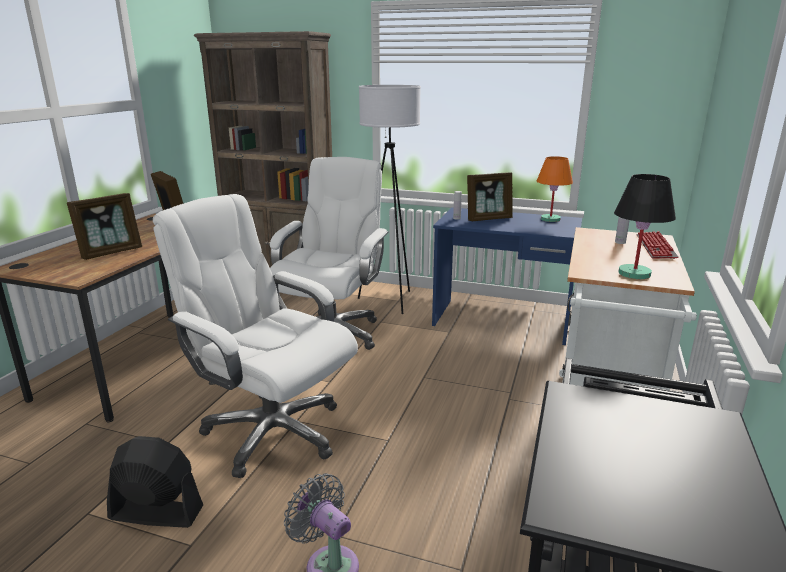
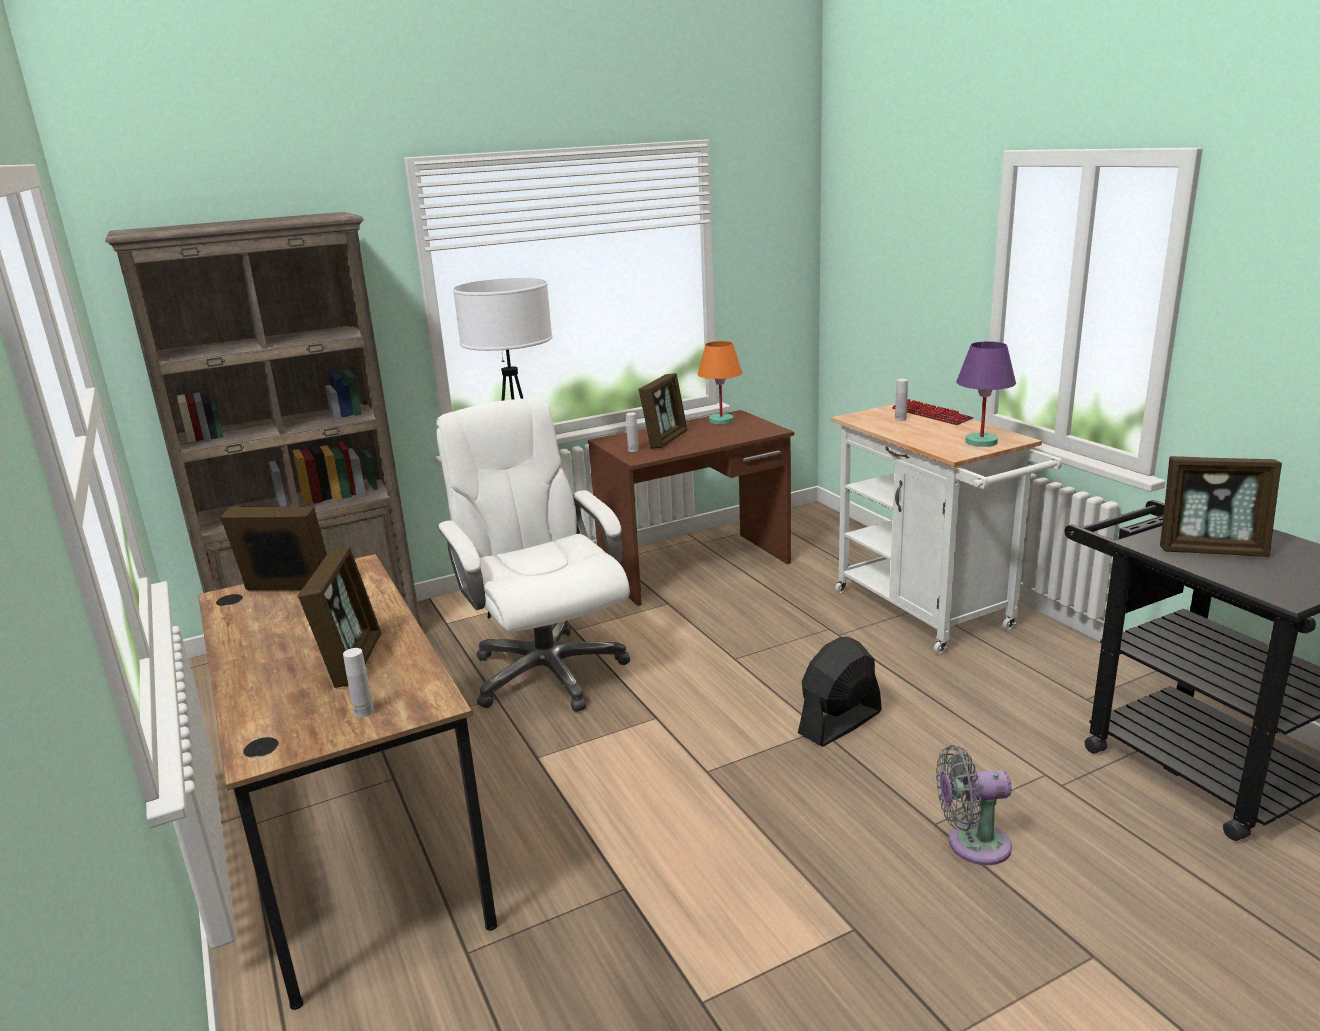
camera: 45 degrees left, 0 degrees up
(61, 270) = (364, 712): none -> white bottle
(156, 512) = (765, 939): black fan -> black fan (839, 723)
(272, 431) = (706, 796): white office chair -> none
(502, 321) = (696, 568): blue desk -> brown desk
(617, 434) = (1211, 550): none -> picture frame
(634, 274) = (981, 442): black table lamp -> purple table lamp

